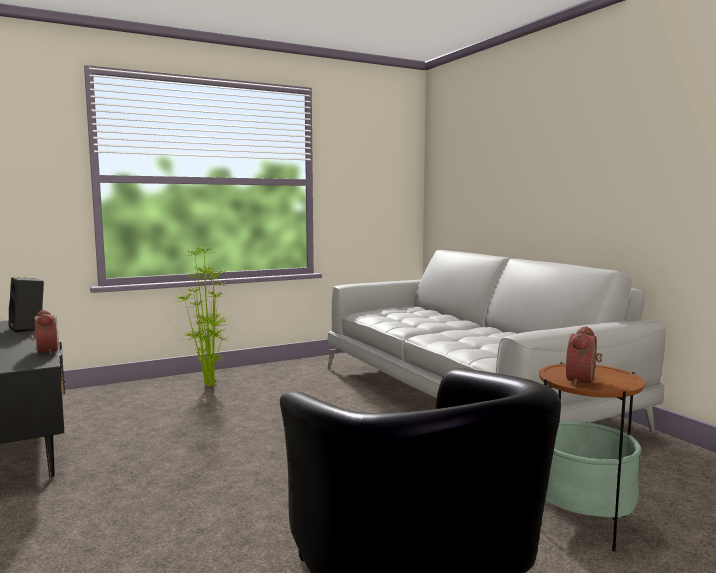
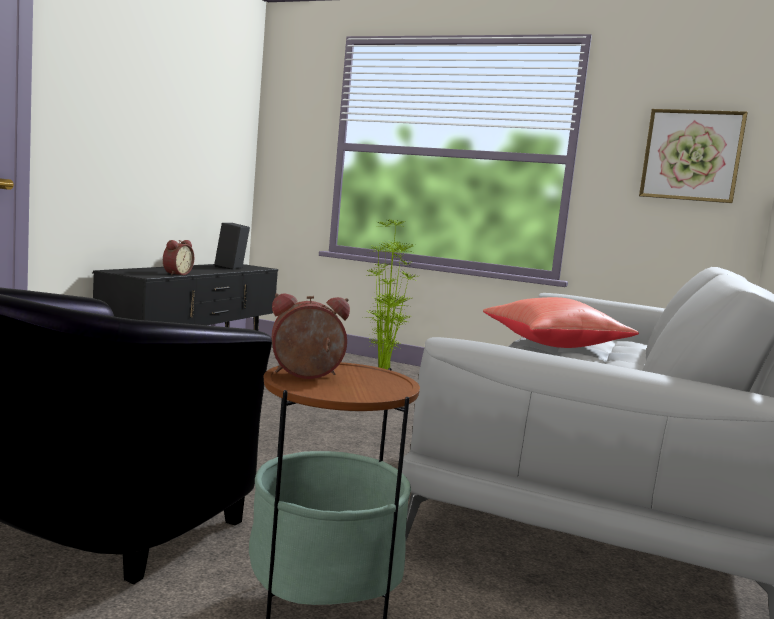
camera: 50 degrees right, 0 degrees up
(381, 176) = (691, 155): none -> picture
(403, 322) = (552, 345): none -> red pillow

